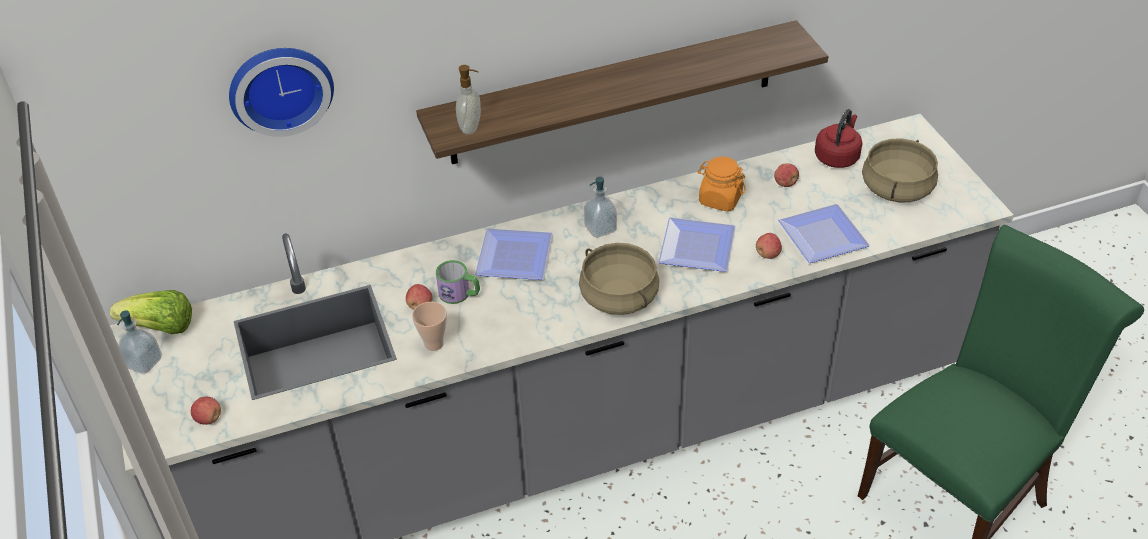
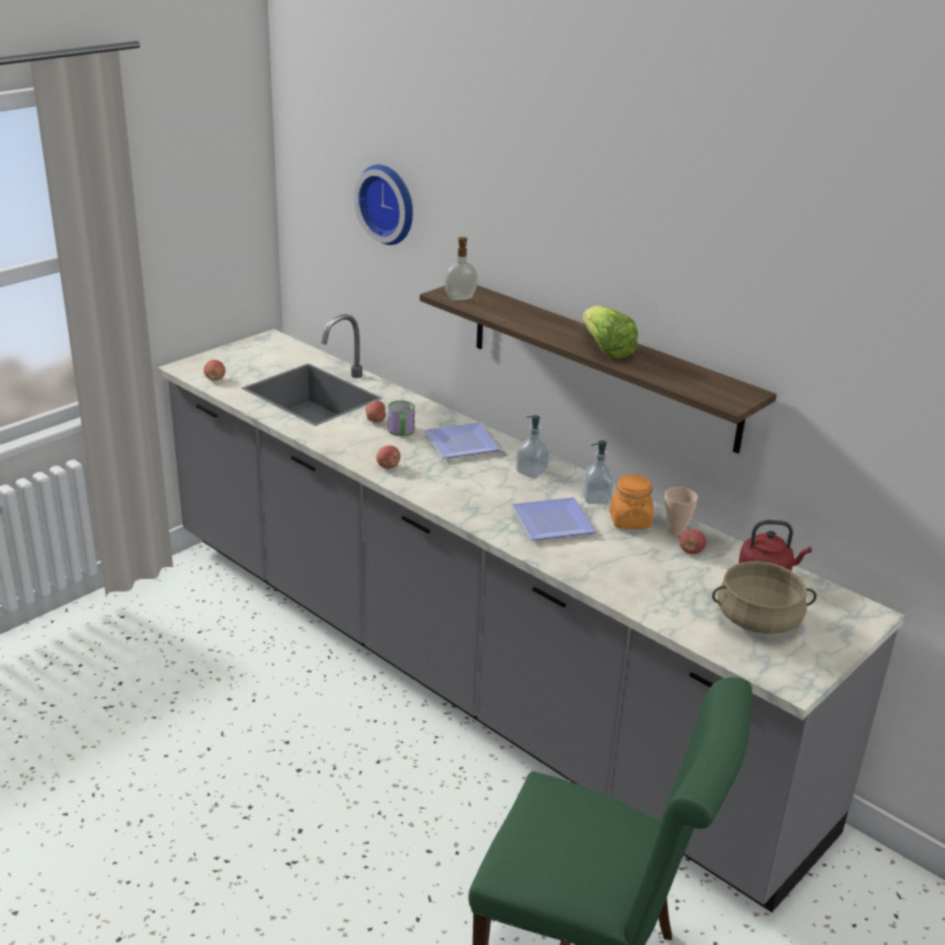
camera: 60 degrees right, 15 degrees down
(144, 362) = (250, 347): soap dispenser -> soap dispenser (596, 499)
(160, 327) = (284, 343): lettuce -> lettuce (606, 349)
(434, 344) = (341, 435): cup -> cup (676, 530)
(618, 297) = (456, 498): beige cooking pot -> none
(768, 254) = (580, 561): apple -> apple (388, 466)
(826, 237) = (636, 589): plate -> none

